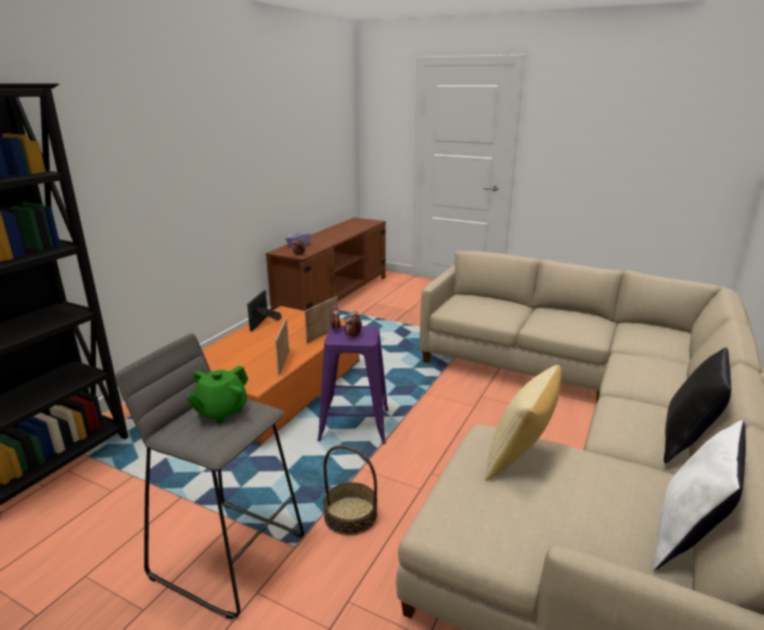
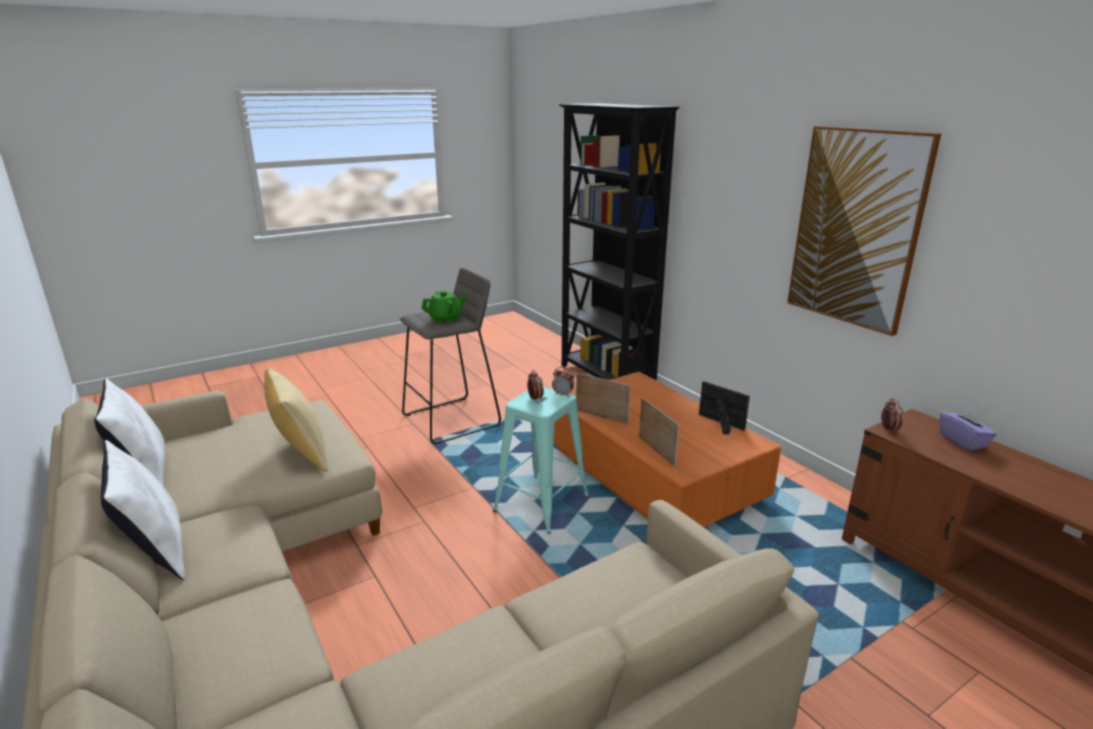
camera: 120 degrees right, 0 degrees up
(209, 163) = (856, 228): none -> picture
(221, 411) = (445, 319): green teapot -> green teapot turned 90 degrees clockwise
(350, 515) = (429, 467): basket -> none
(354, 425) = (541, 503): purple stool -> turquoise stool
(686, 442) = (156, 552): black pillow -> white pillow

